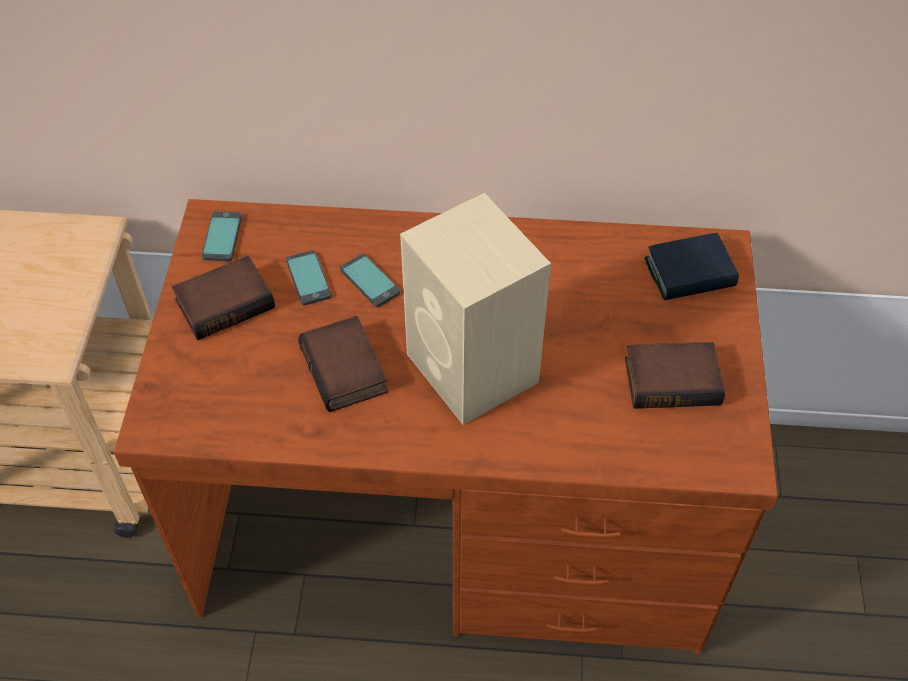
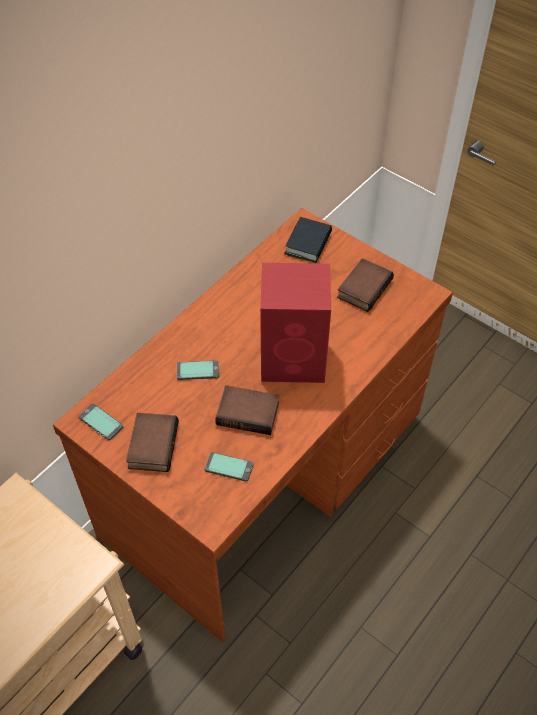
camera: 55 degrees left, 0 degrees up
(309, 278) = (170, 397): phone -> phone (229, 467)
(474, 370) = (295, 359): beige speaker -> red speaker

